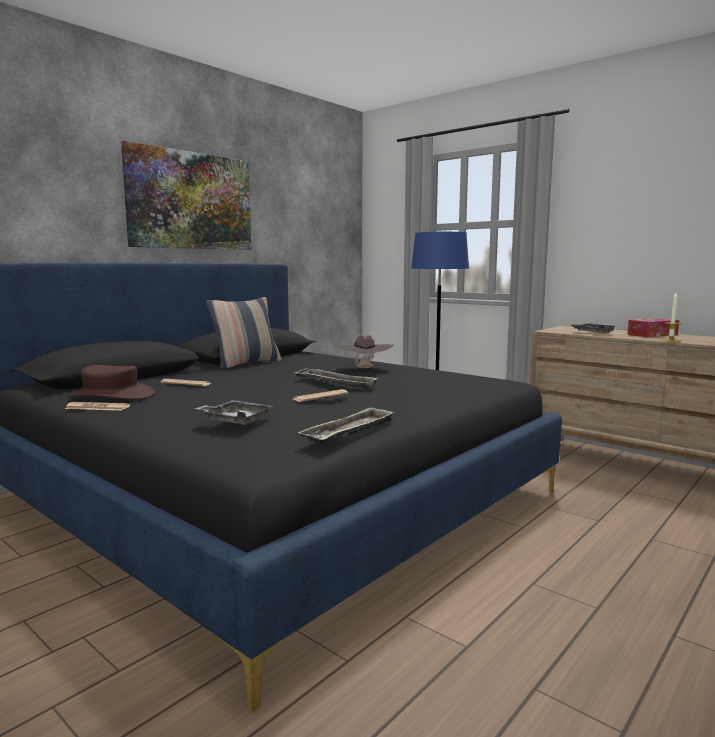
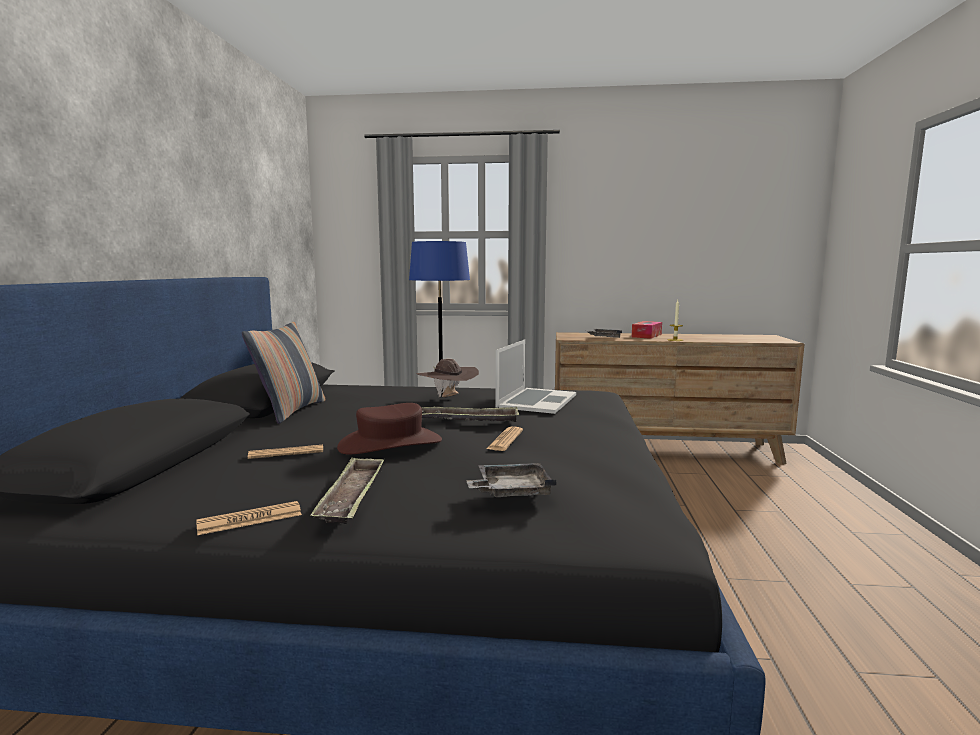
camera: 35 degrees left, 0 degrees up
(111, 396) = (221, 495): brown hat -> brown hat (390, 444)
(191, 201) = (157, 189): picture -> none
(349, 432) = (634, 475): tray -> tray (353, 496)
(427, 379) = (536, 401): none -> laptop

